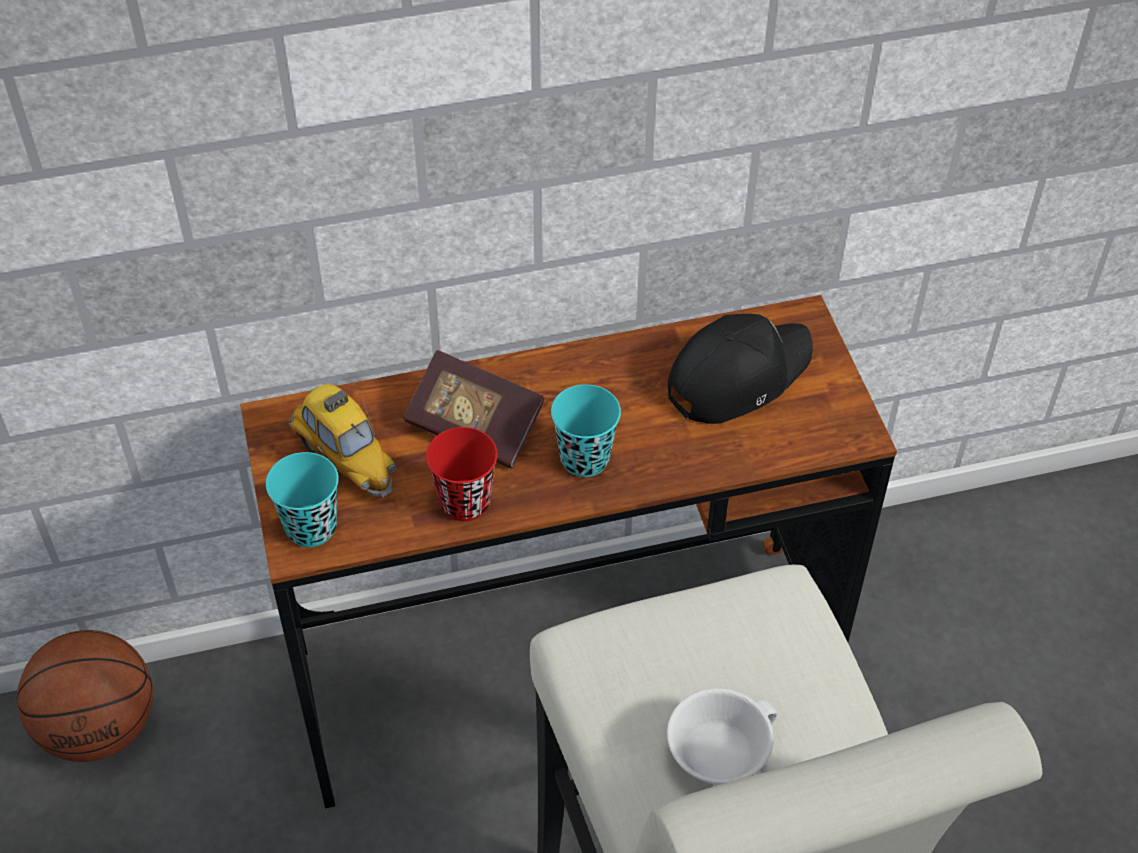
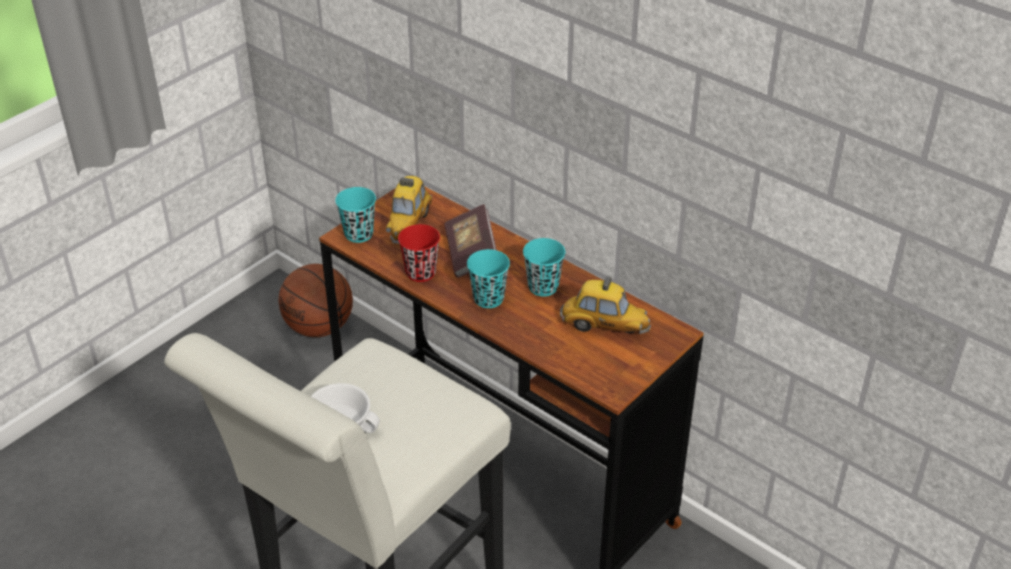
camera: 55 degrees right, 10 degrees down
(611, 391) = (543, 287): none -> turquoise cup
(737, 375) = (604, 326): black cap -> toy car

